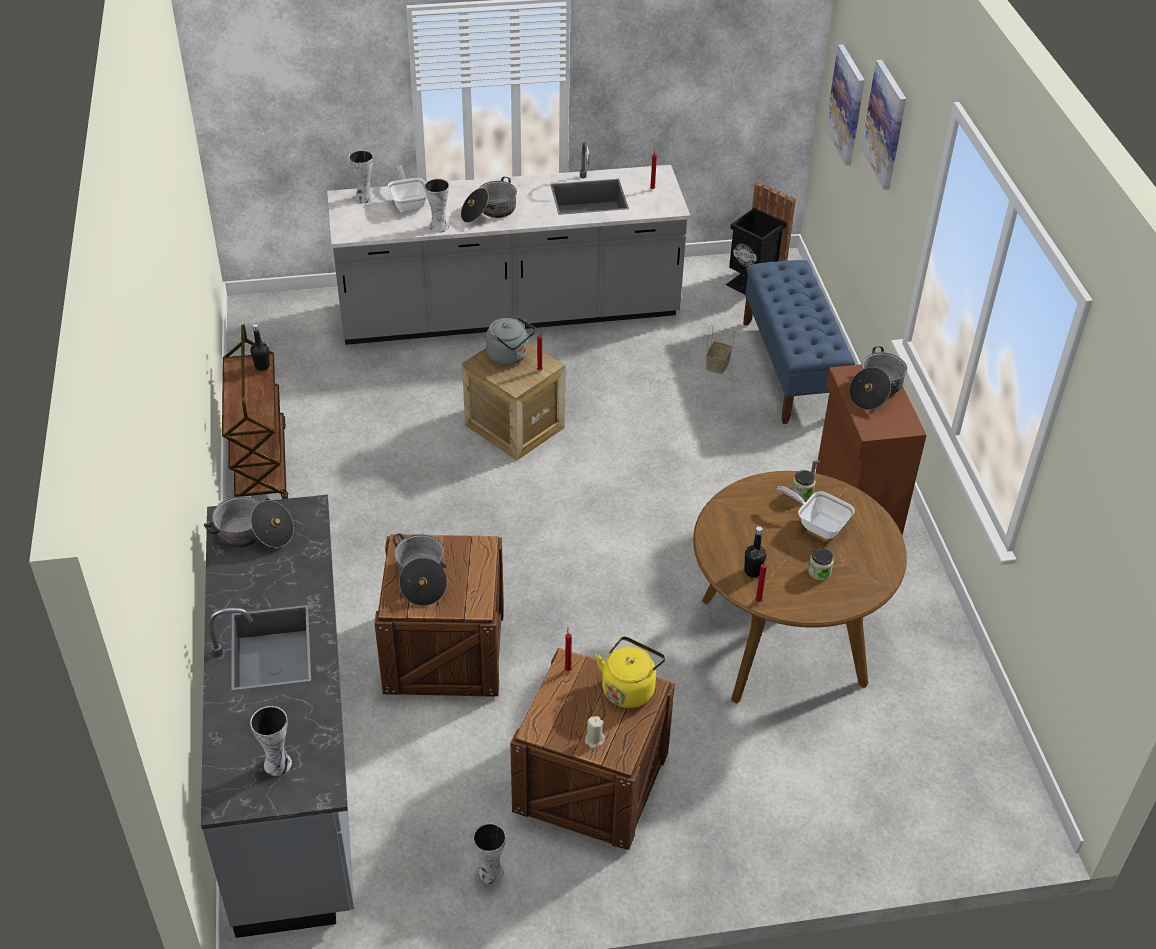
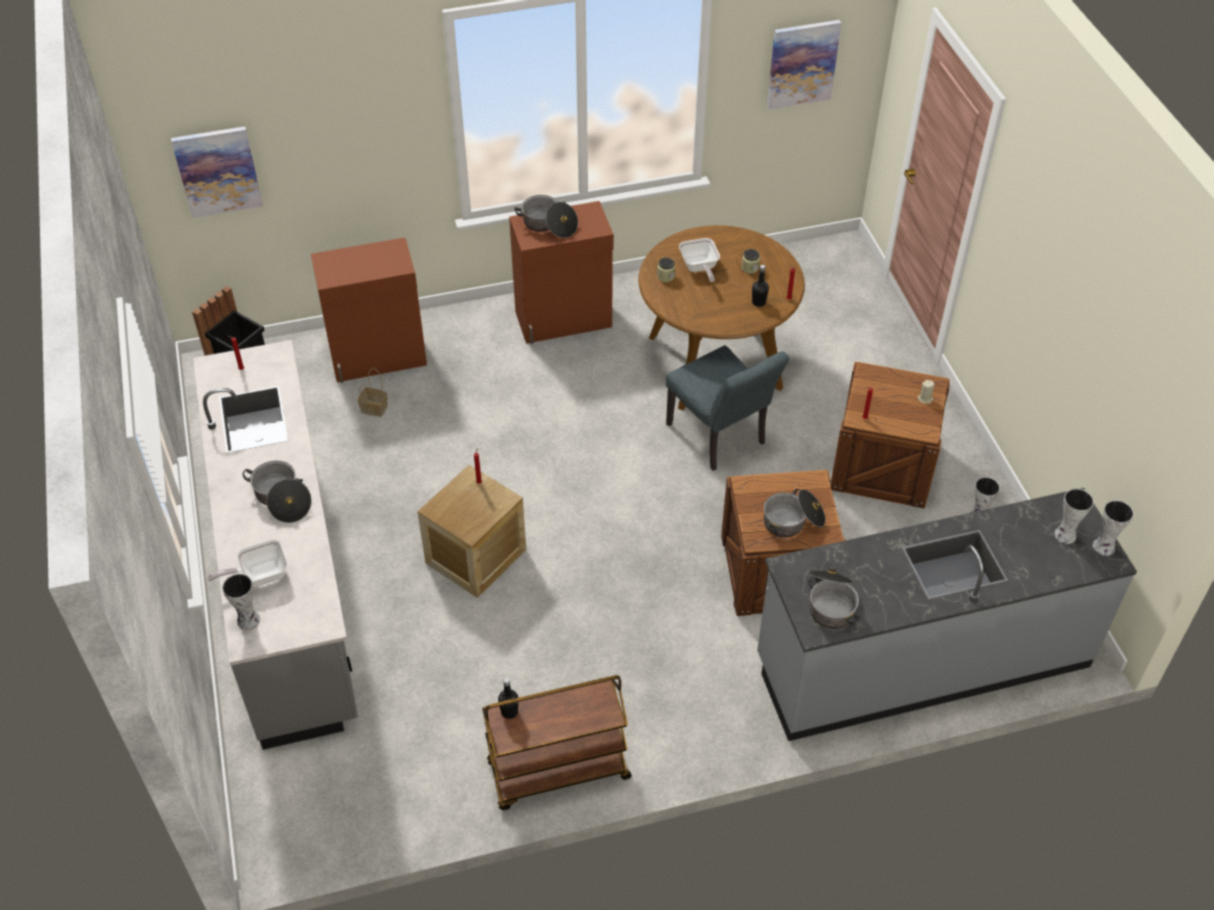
camera: 95 degrees left, 5 degrees up
(438, 226) = (311, 540): vase -> vase (1103, 547)
(510, 356) = (458, 508): grey kettle -> none
(629, 688) = (871, 382): yellow kettle -> none
(653, 630) = (720, 438): none -> grey chair
(790, 369) = (379, 358): blue bench -> brown cabinet
(818, 524) = (699, 268): frying pan -> frying pan turned 45 degrees counterclockwise
(885, 124) = (317, 121): picture -> picture (802, 64)

